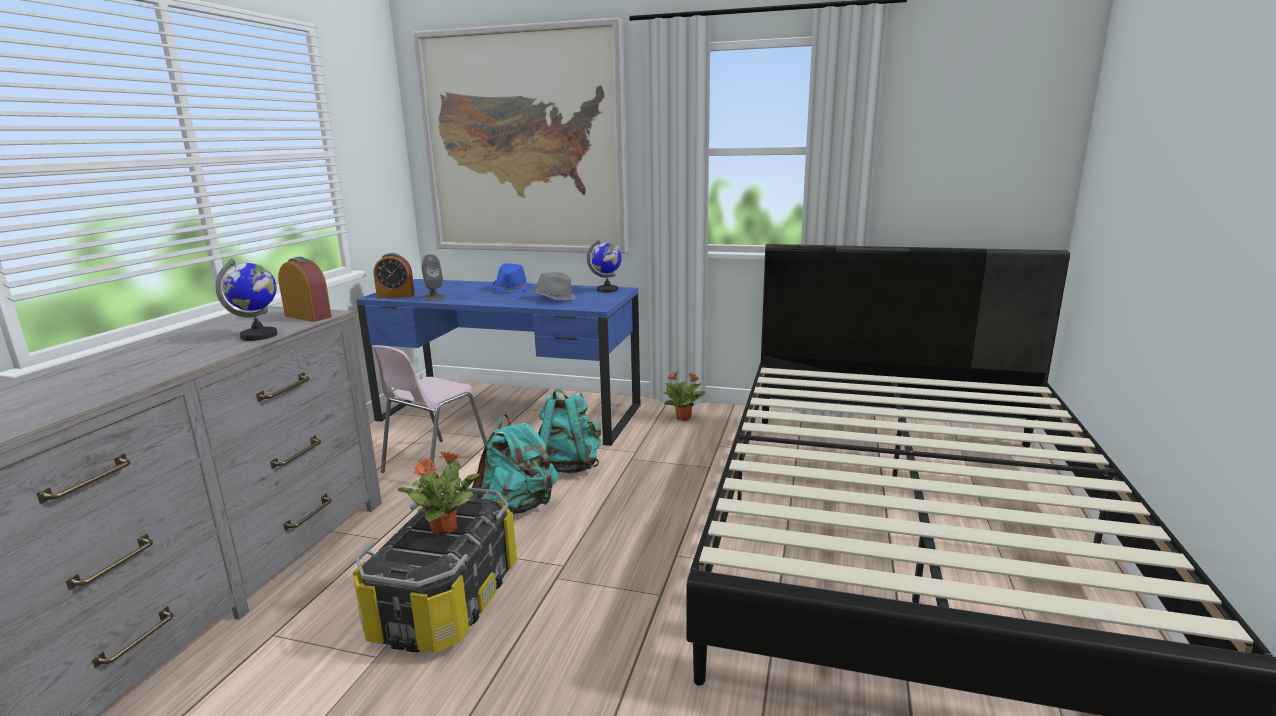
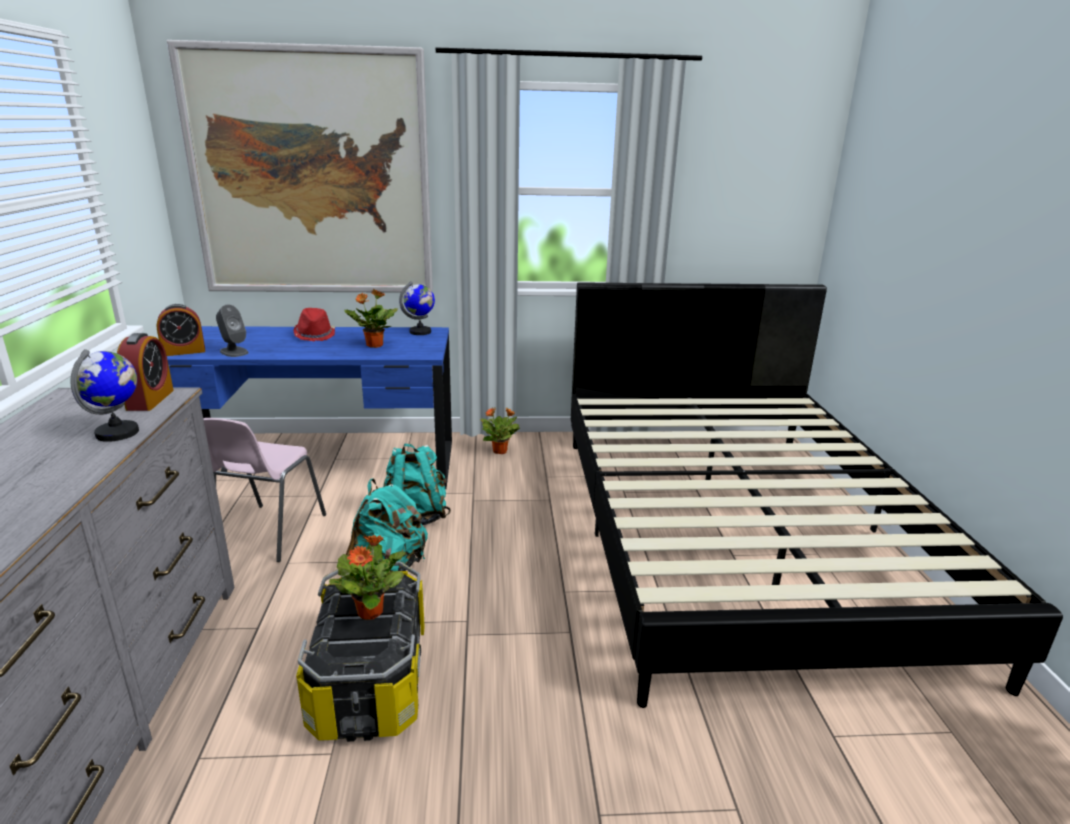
camera: 20 degrees left, 5 degrees up
(308, 316) = (150, 400): alarm clock -> alarm clock turned 75 degrees clockwise
(512, 289) = (315, 335): blue hat -> red hat
(555, 298) = (374, 345): grey hat -> potted plant

